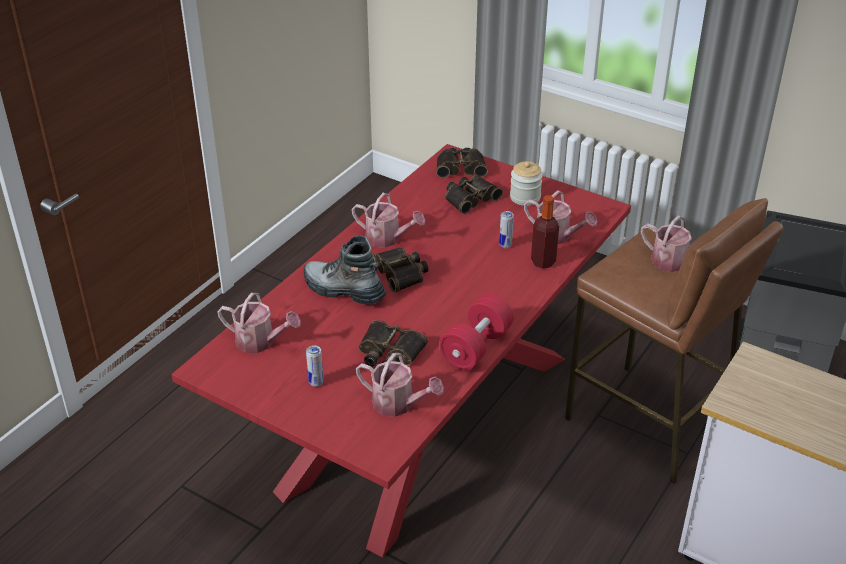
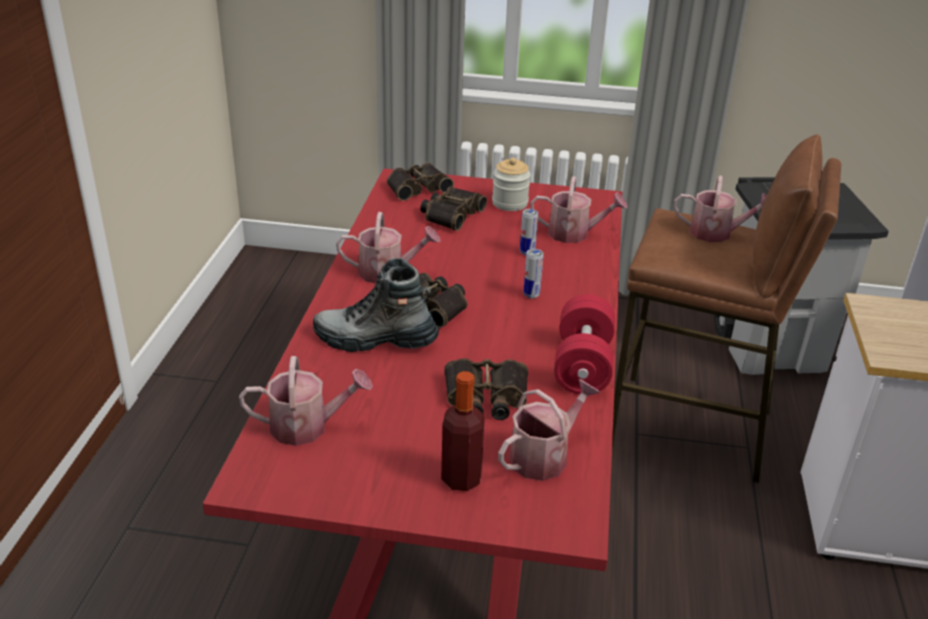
camera: 25 degrees left, 5 degrees down
(316, 382) = (419, 458): can -> can (531, 295)
(398, 404) = (544, 456): watering can -> watering can turned 45 degrees counterclockwise
(543, 262) = (581, 260): bottle -> bottle (461, 479)

